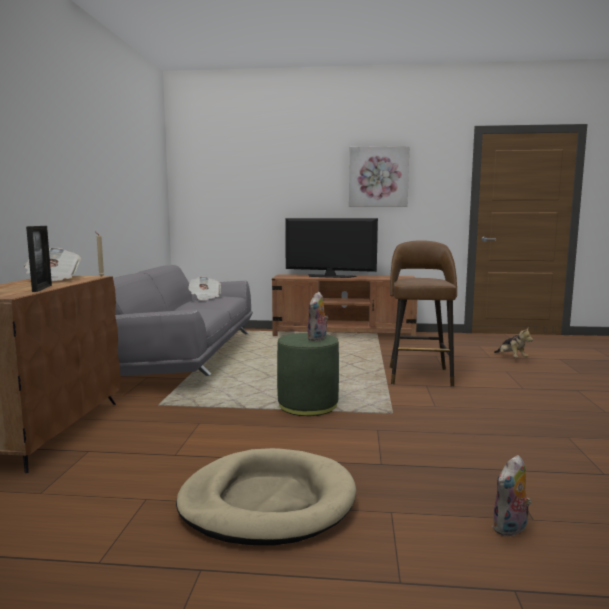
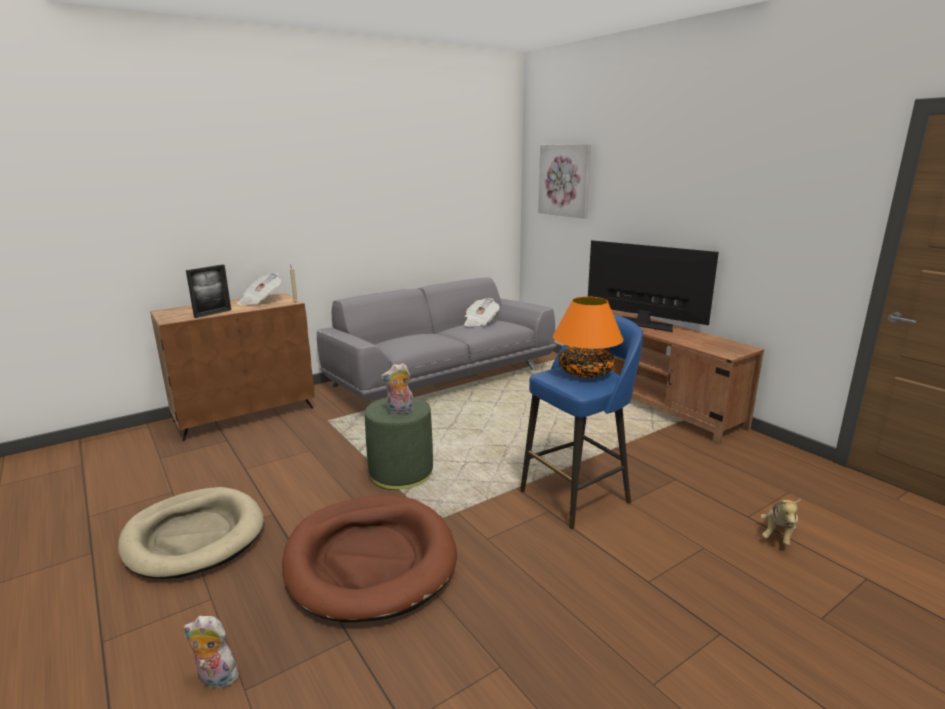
camera: 50 degrees right, 10 degrees up
(330, 276) = (642, 323): television -> television turned 150 degrees clockwise
(378, 177) = (733, 189): picture -> picture (565, 180)
(414, 442) = (370, 560): none -> brown dog bed
(419, 375) = (577, 495): brown stool -> blue stool
(422, 278) = (585, 373): none -> orange table lamp

